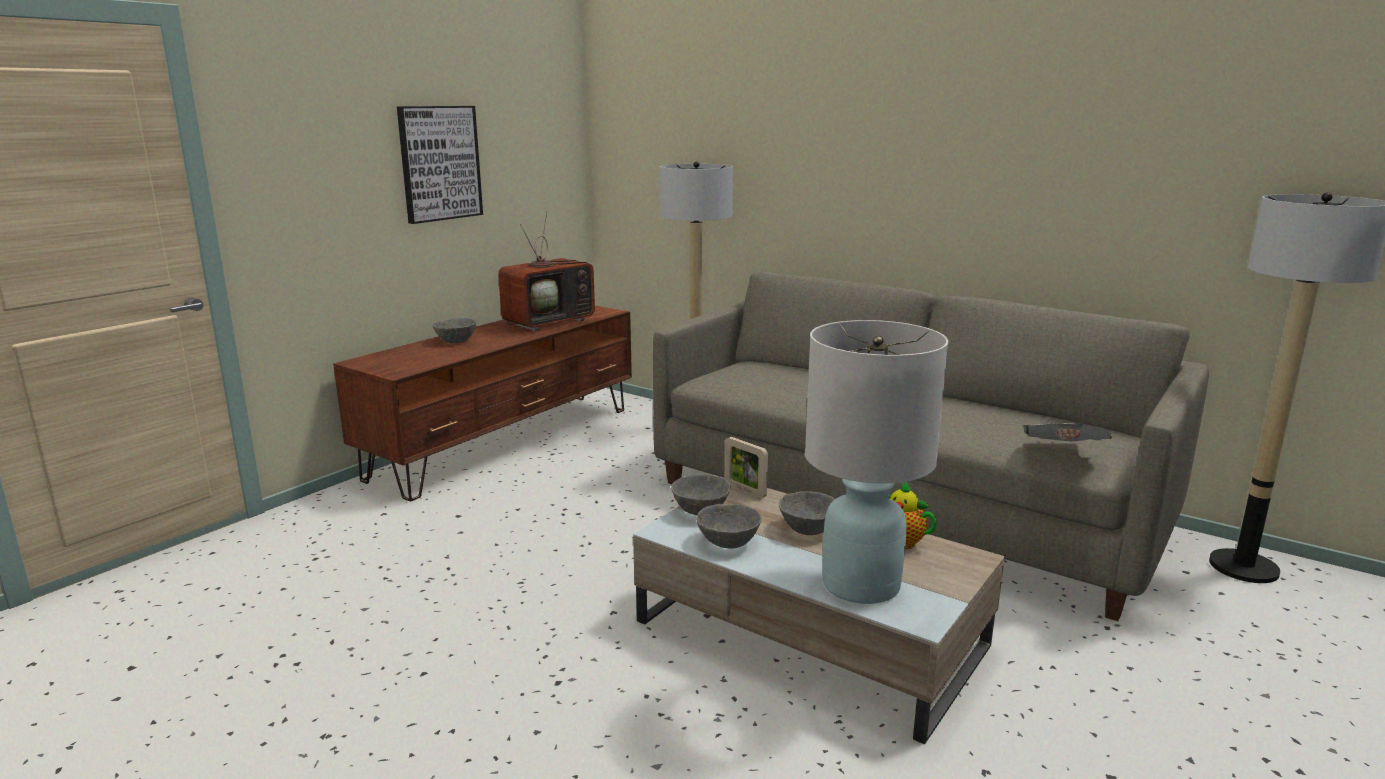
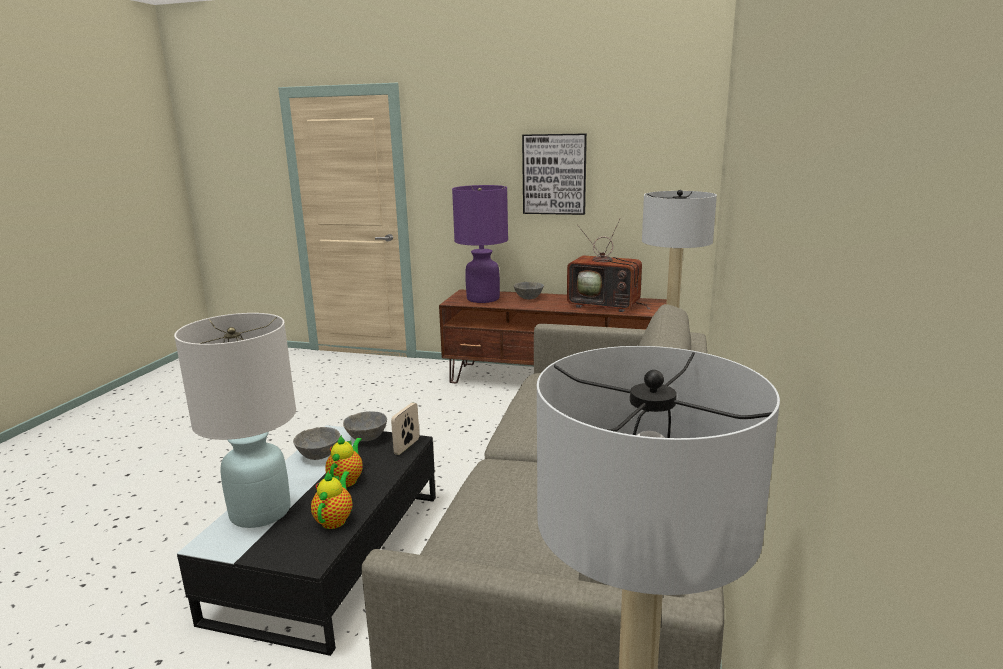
camera: 70 degrees right, 0 degrees up
(413, 358) = (483, 299): none -> purple table lamp
(808, 529) = (347, 480): grey bowl -> teapot
(809, 633) = (331, 553): beige coffee table -> black coffee table
(1062, 454) = (447, 558): newspaper -> none

